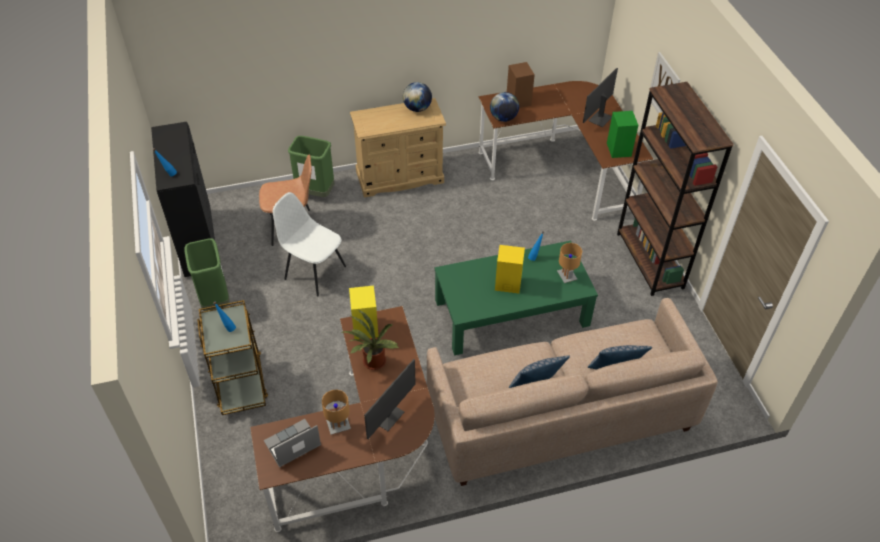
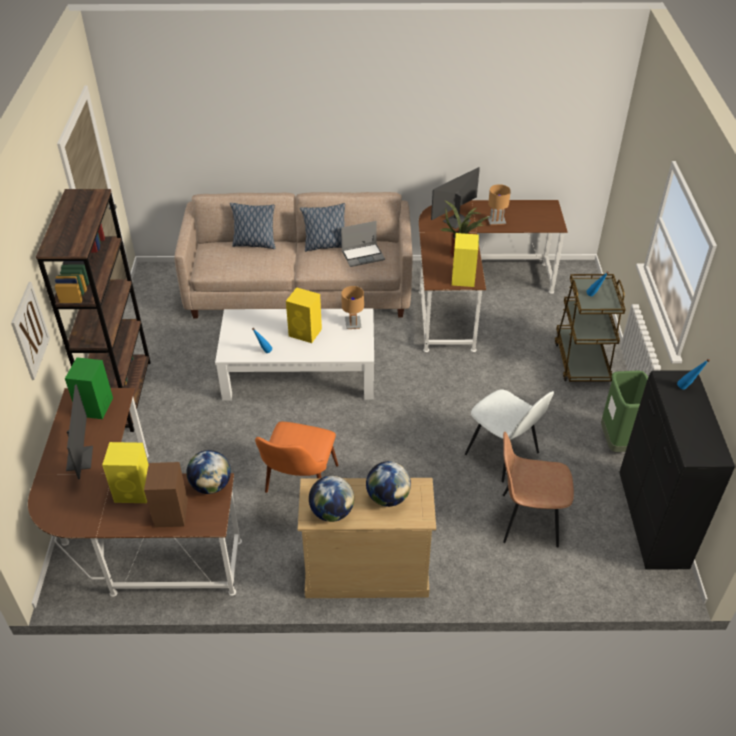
camera: 165 degrees left, 5 degrees down
(292, 445) = (533, 217): laptop -> laptop (363, 255)
(315, 193) = (493, 569): green trash can -> none
(384, 121) = (388, 497): none -> globe
(467, 217) = (298, 488): none -> orange chair
(511, 312) = (300, 373): green coffee table -> white coffee table
(549, 107) = (134, 491): none -> yellow speaker
(566, 276) = (243, 329): brown table lamp -> brown table lamp (353, 324)
(599, 118) = (80, 458): monitor -> monitor turned 60 degrees counterclockwise

